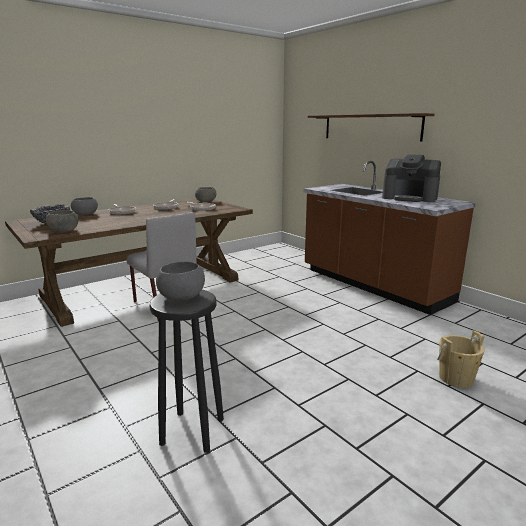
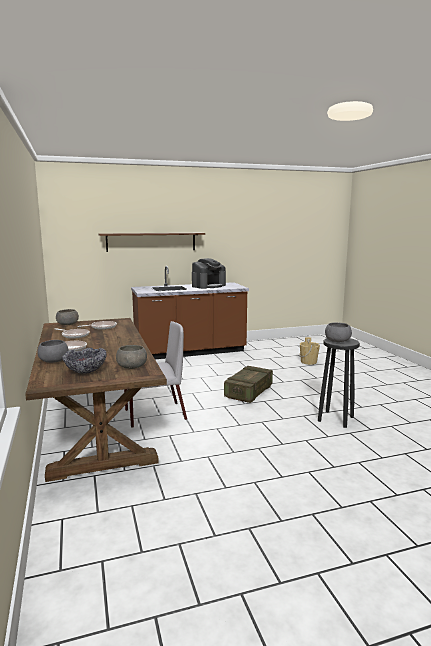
camera: 70 degrees left, 5 degrees down
(259, 343) = (249, 392): none -> crate

